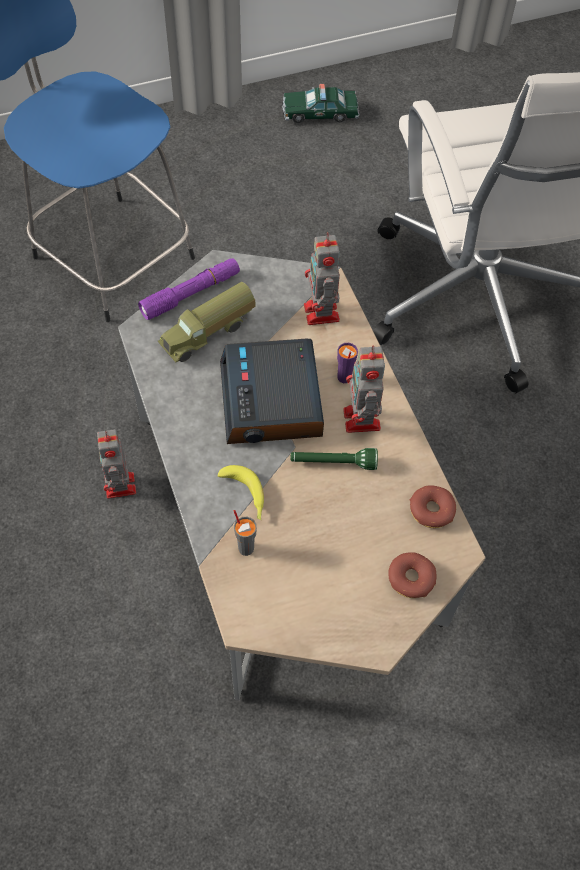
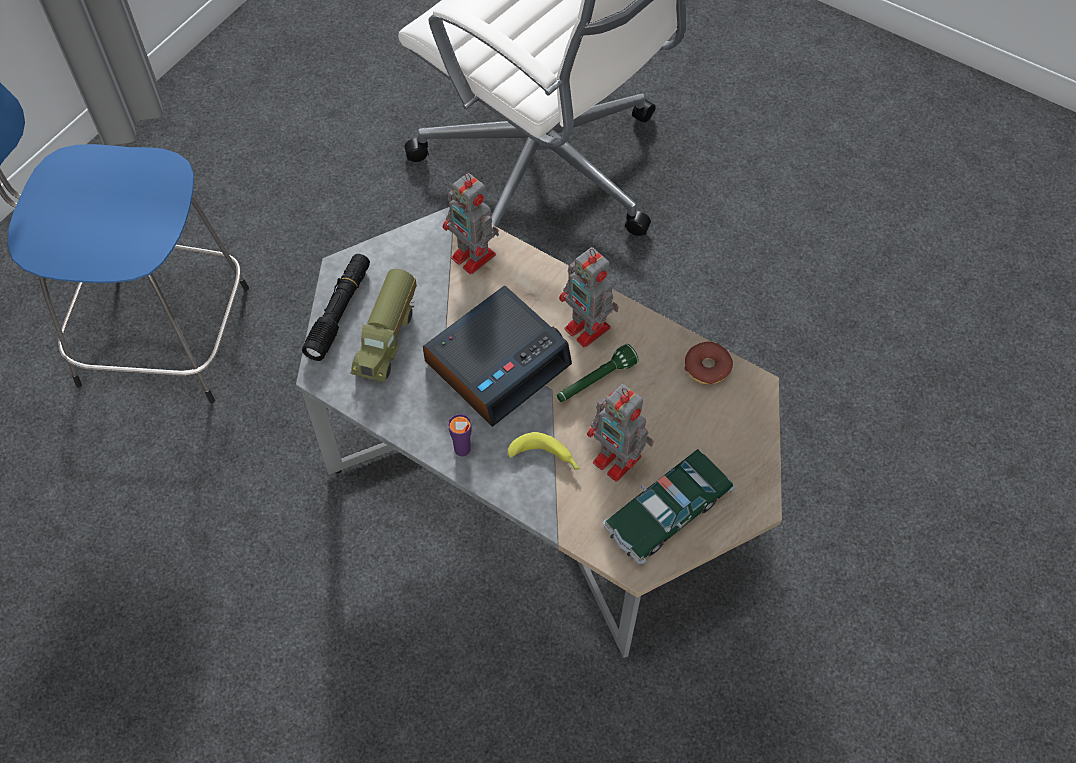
camera: 35 degrees left, 0 degrees up
(120, 487) = (362, 548): toy robot -> toy robot (618, 461)
(191, 294) = (339, 312): purple flashlight -> black flashlight
(246, 547) = (584, 501): grey cup -> none
(272, 401) = (498, 361): alarm clock -> alarm clock turned 90 degrees counterclockwise
(320, 113) = (254, 73): toy car -> toy car (667, 512)
(344, 377) = (542, 302): purple cup -> purple cup (462, 449)
(410, 578) = (737, 434): donut -> none

